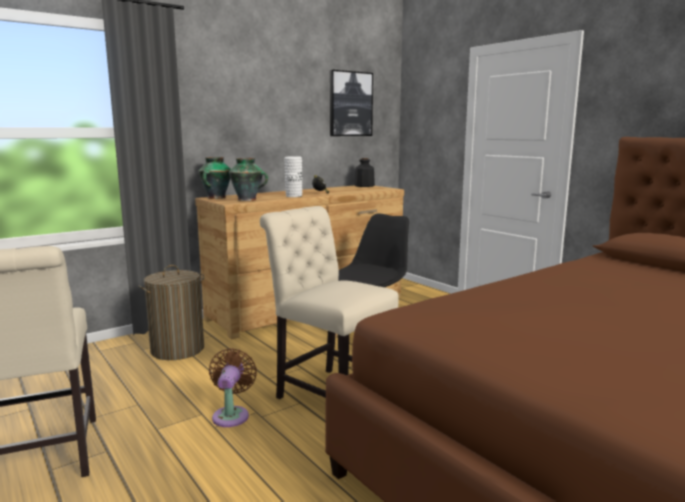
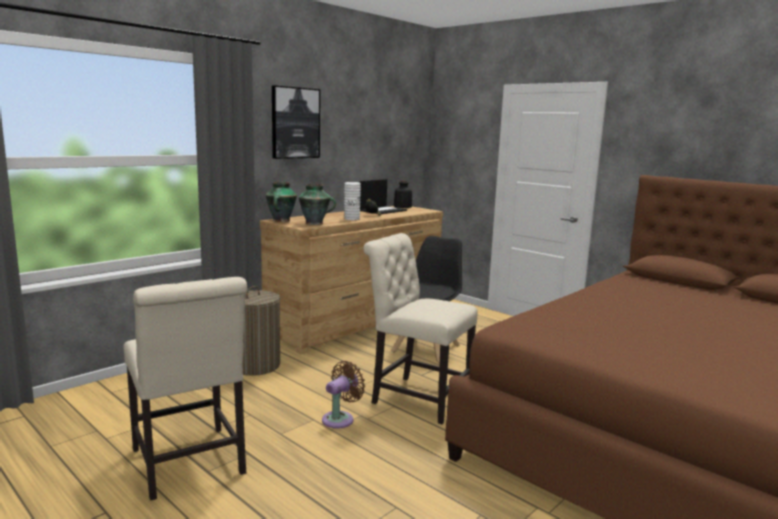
camera: 10 degrees left, 0 degrees up
(231, 415) = (340, 419): brown fan -> brown fan turned 45 degrees clockwise
(337, 189) = (382, 210): none -> laptop
(350, 104) = (390, 129): picture -> picture (295, 123)

